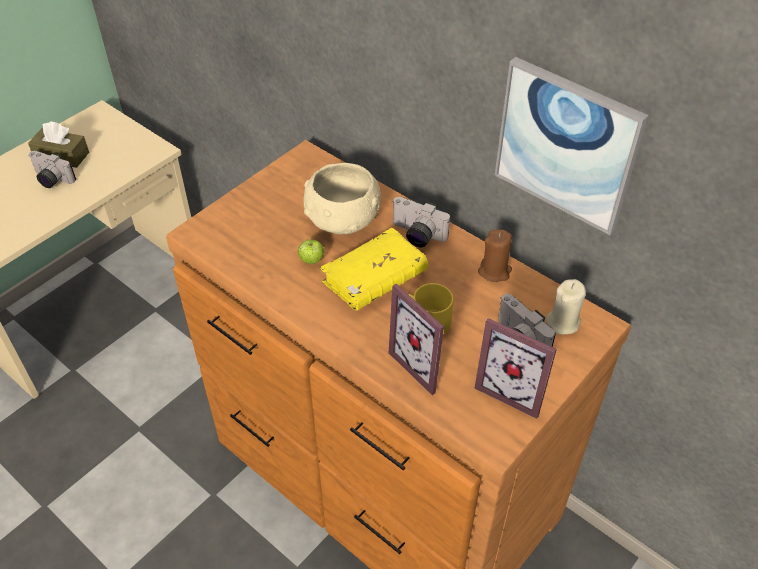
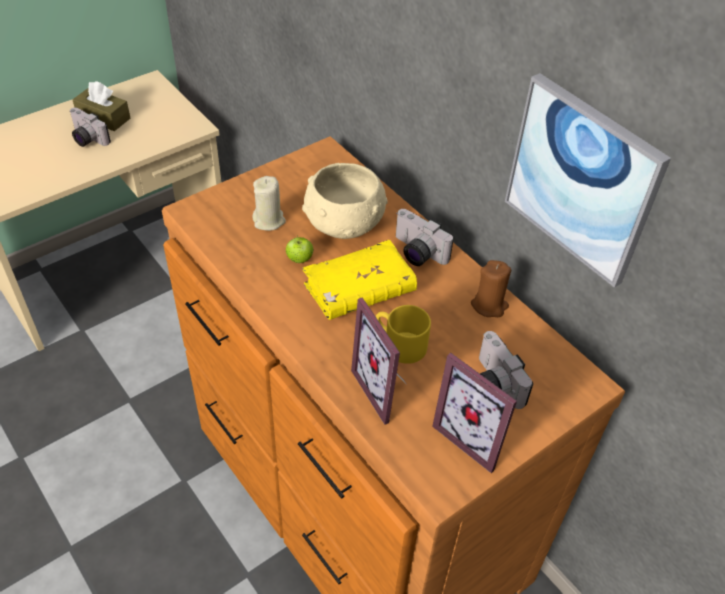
camera: 10 degrees right, 0 degrees up
(563, 322) = (549, 374): beige candle -> beige candle (269, 220)

